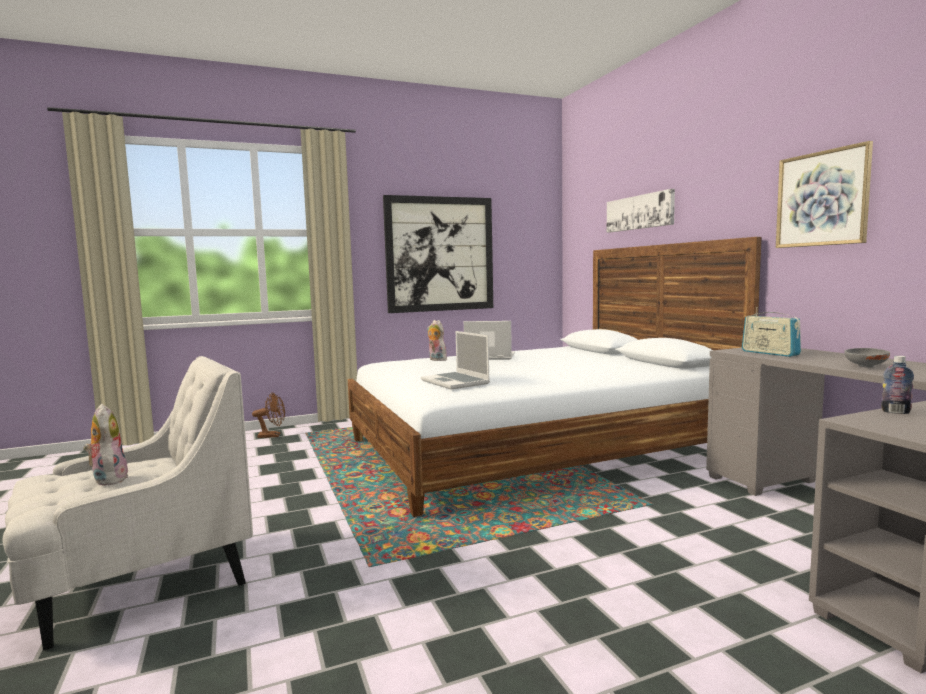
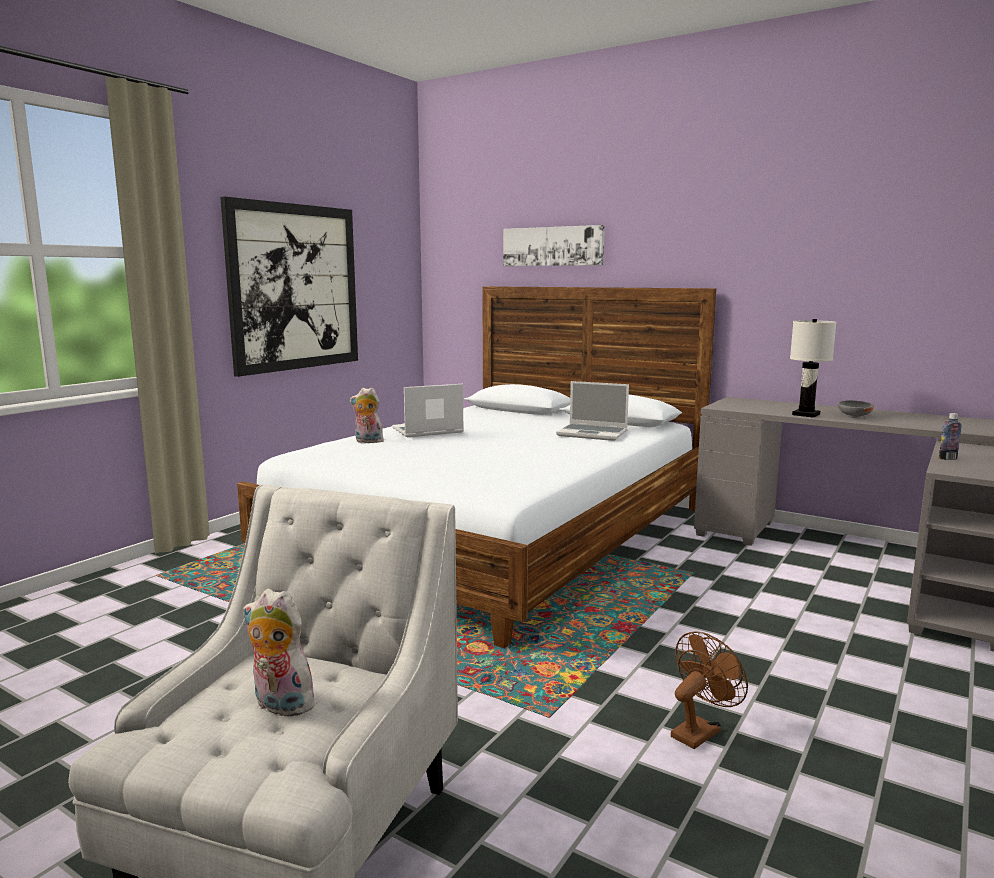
camera: 35 degrees left, 5 degrees up
(273, 436) = (104, 590): brown fan -> brown fan (700, 730)
(456, 382) = (481, 472): laptop -> laptop (593, 434)
(769, 353) = (755, 408): radio -> none
(811, 361) = (806, 414): none -> white table lamp
(822, 199) = (781, 257): picture -> none

